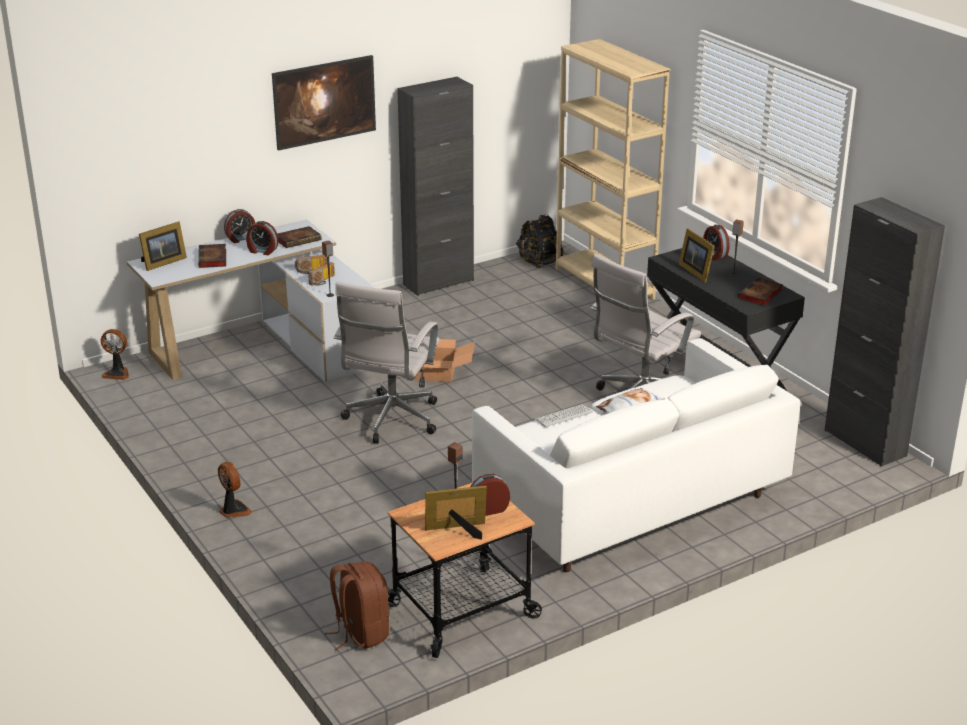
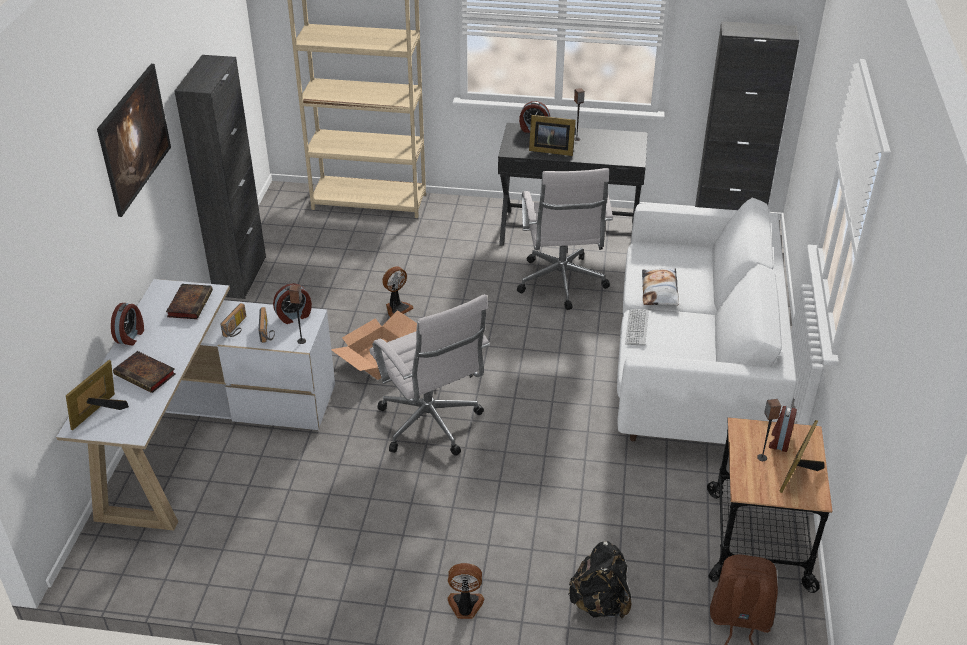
camera: 50 degrees left, 10 degrees up
(117, 373) = (102, 566): fan -> fan (397, 308)
(162, 262) = (100, 413): picture frame -> picture frame turned 150 degrees counterclockwise
(262, 251) = (179, 336): alarm clock -> alarm clock (294, 316)
(538, 262) = (287, 211): black backpack -> black backpack (599, 602)
(760, 295) = (622, 146): book -> none

